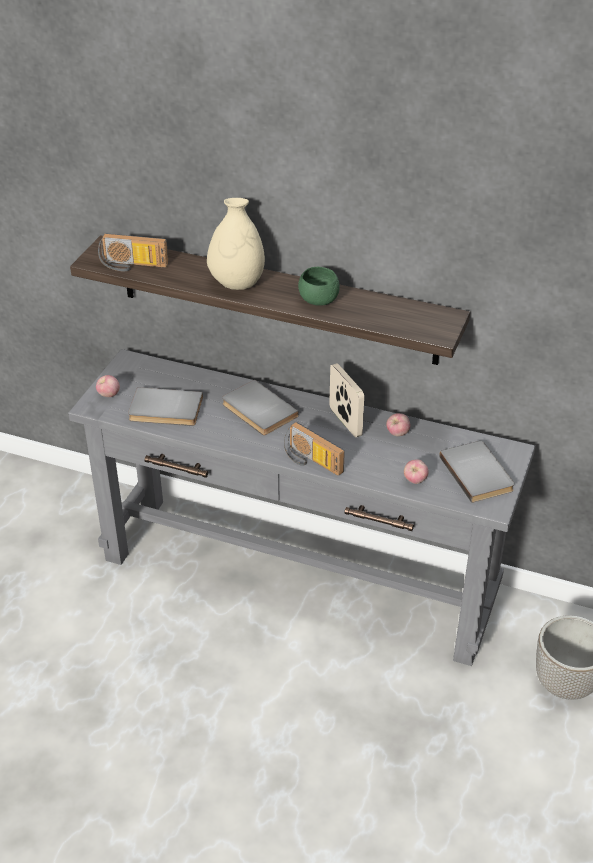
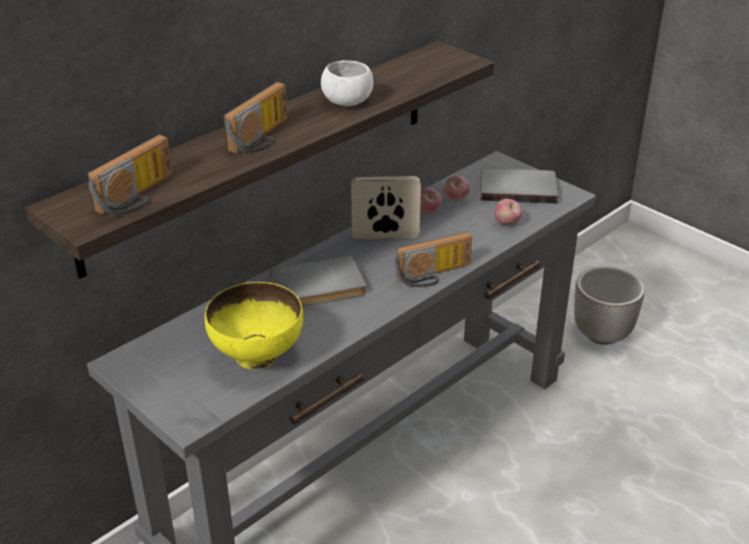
camera: 65 degrees left, 5 degrees down
(108, 395) = (180, 398): apple -> apple (456, 200)
(165, 411) = (257, 356): grey book -> yellow bowl
(237, 284) = (263, 138): beige vase -> radio
(318, 300) = (348, 102): green bowl -> white bowl

